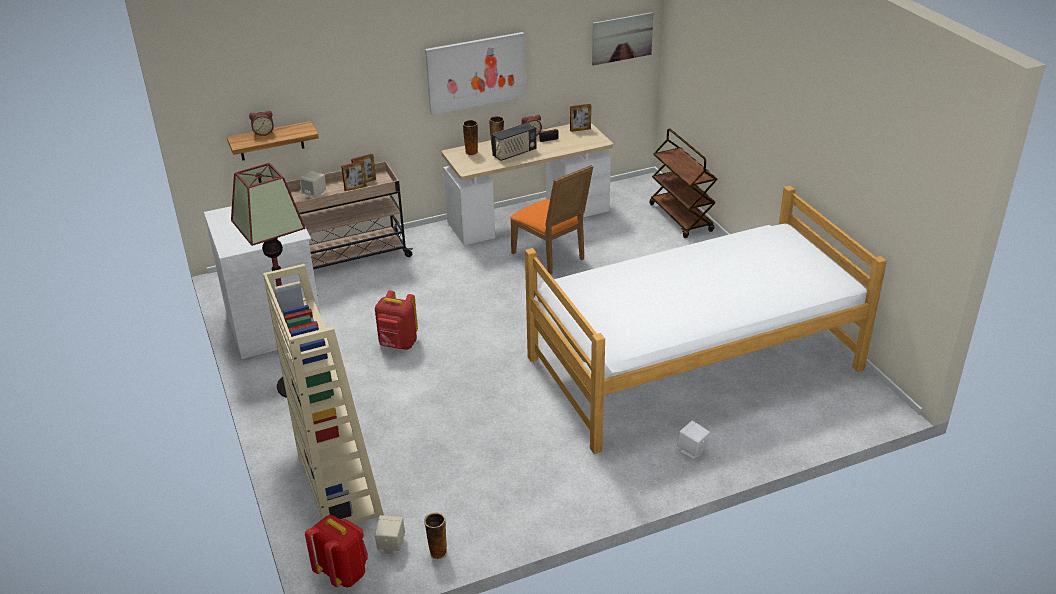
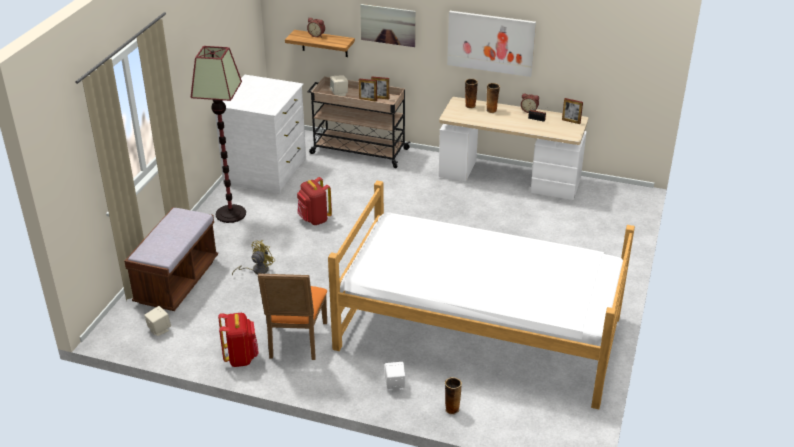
camera: 40 degrees right, 0 degrees up
(338, 486) = (177, 282): beige bookcase -> brown bench
(343, 573) = (119, 329): red backpack -> red backpack (241, 357)
(409, 424) = (257, 270): none -> yellow fan
(437, 552) = (175, 348): vase -> vase (452, 409)
(514, 153) = (497, 119): radio -> none
(552, 257) = (486, 212): orange chair -> orange chair (295, 342)
(622, 38) = (631, 55): picture -> picture (388, 25)
(681, 218) = (622, 230): brown cart -> none

